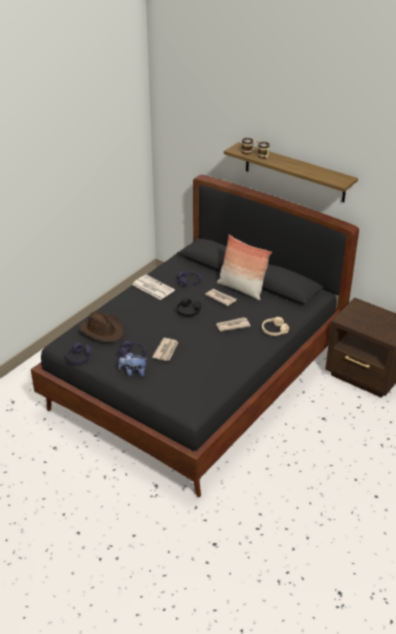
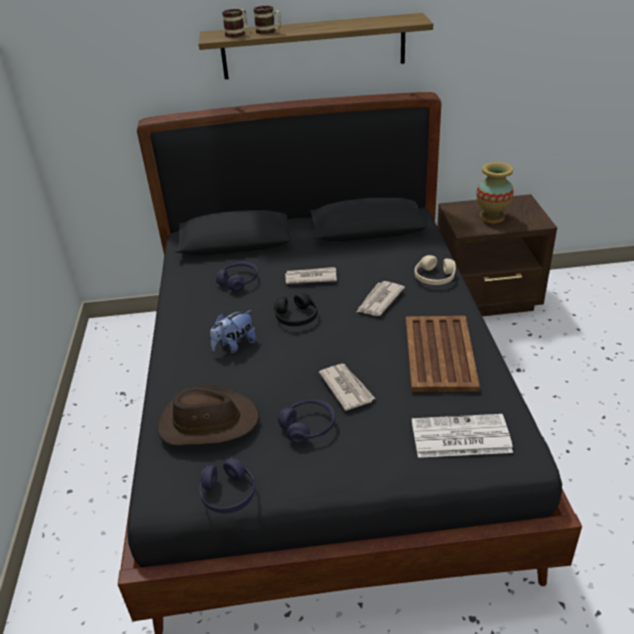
camera: 40 degrees left, 0 degrees up
(133, 372) = (349, 454): plush toy -> plush toy (234, 345)
(152, 287) = (196, 315): newspaper -> newspaper (459, 437)
(221, 361) = (440, 353): none -> brown tray
(241, 289) = (319, 254): pillow -> none
(369, 321) = (492, 217): none -> vase

